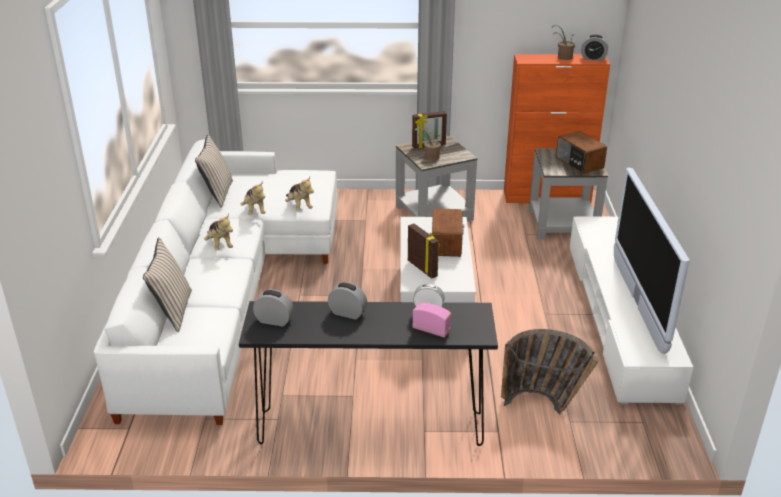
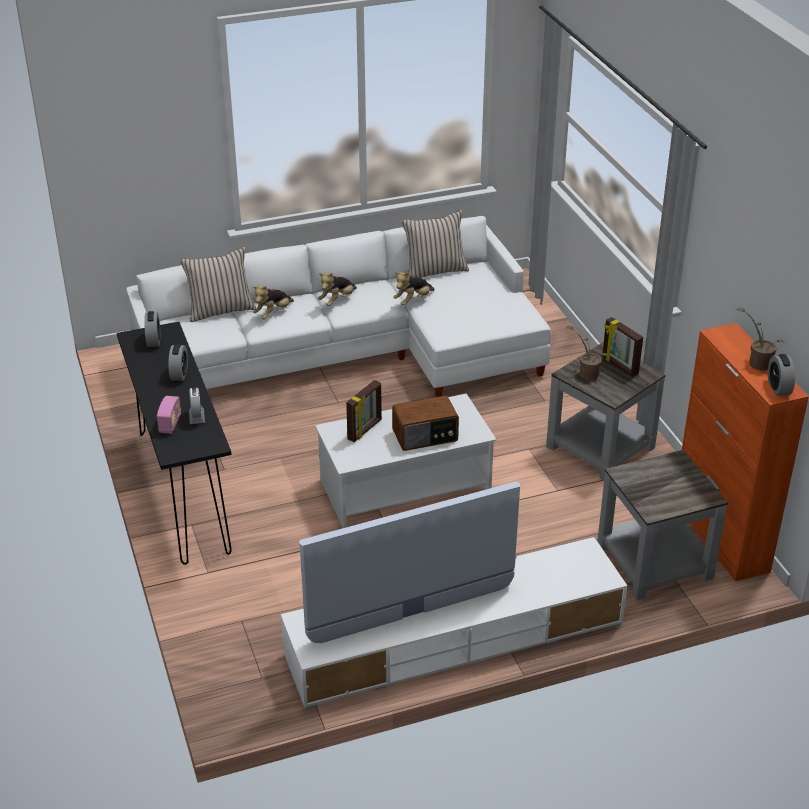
camera: 70 degrees right, 5 degrees up
(299, 206) = (439, 323): plush toy -> plush toy (273, 313)
(545, 406) = (260, 599): basket -> none
(579, 163) = (664, 493): radio -> none

